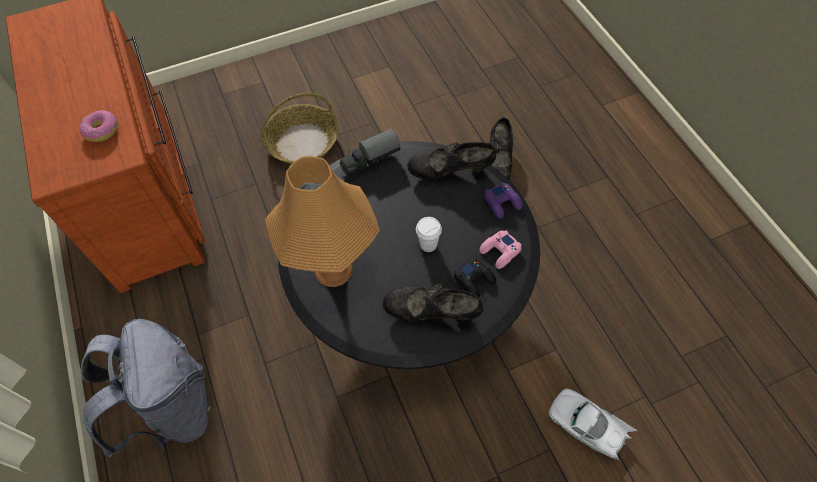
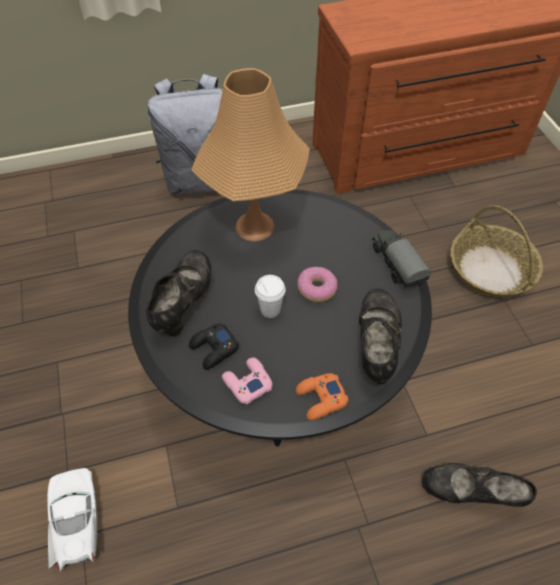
camera: 95 degrees right, 5 degrees down
(101, 130) = (391, 30): donut -> donut (317, 288)
(502, 203) = (321, 399): purple game controller -> orange game controller
(586, 426) = (77, 520): white toy car -> white toy car turned 60 degrees counterclockwise

